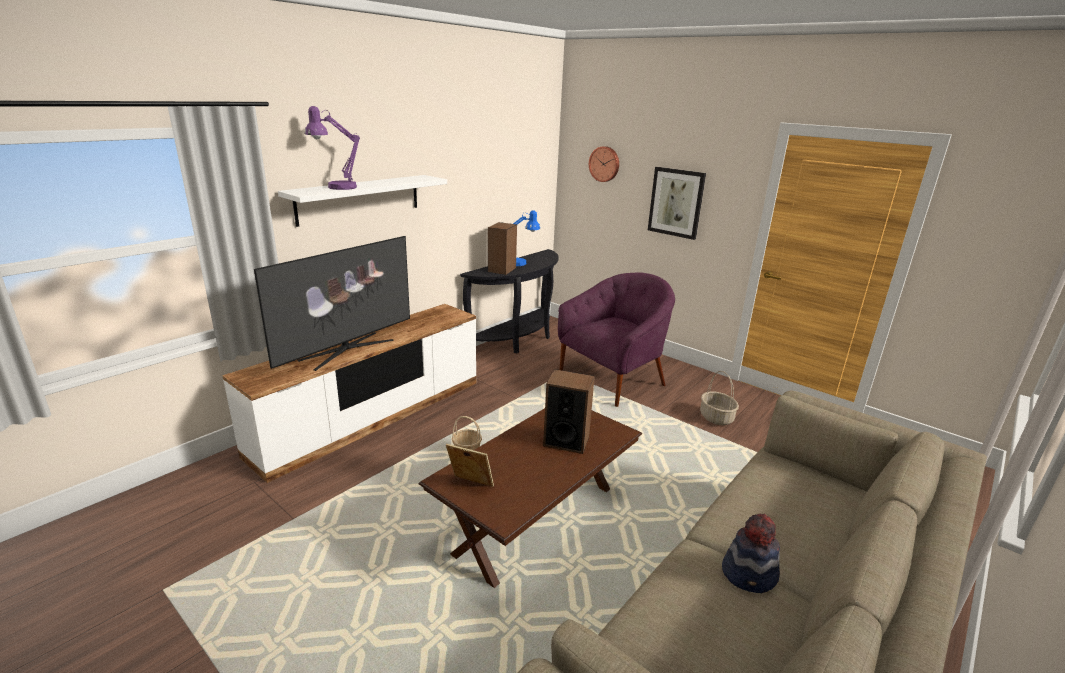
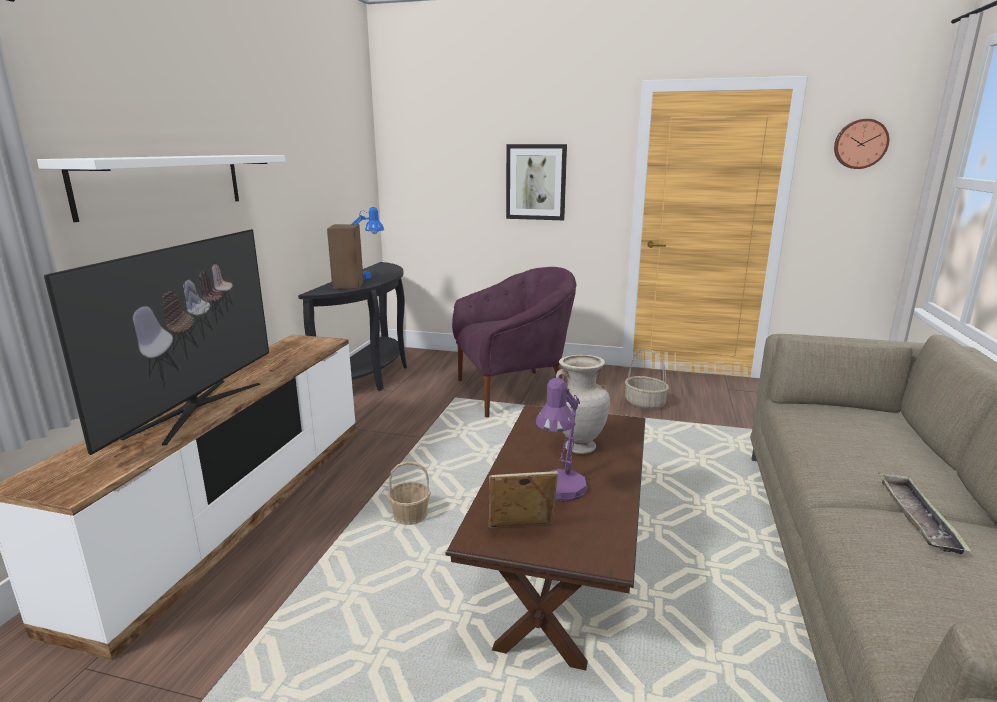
camera: 25 degrees left, 5 degrees down
(336, 188) = (139, 157): purple table lamp -> purple table lamp (560, 493)
(566, 441) = (579, 447): speaker -> beige vase
(604, 164) = (440, 149): wall clock -> wall clock (860, 144)
(613, 379) = (513, 392): purple armchair -> purple armchair turned 45 degrees clockwise
(750, 574) = (917, 517): hat -> tray

